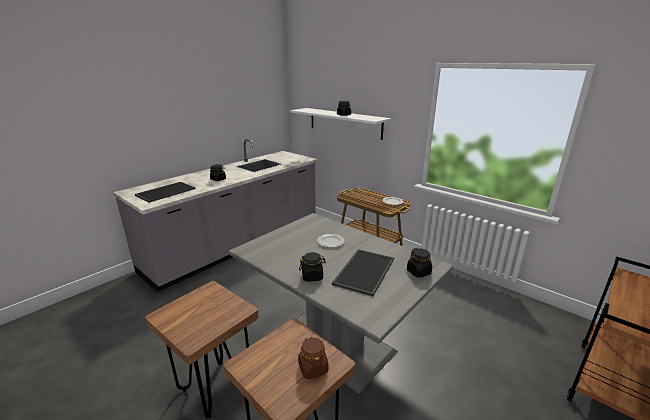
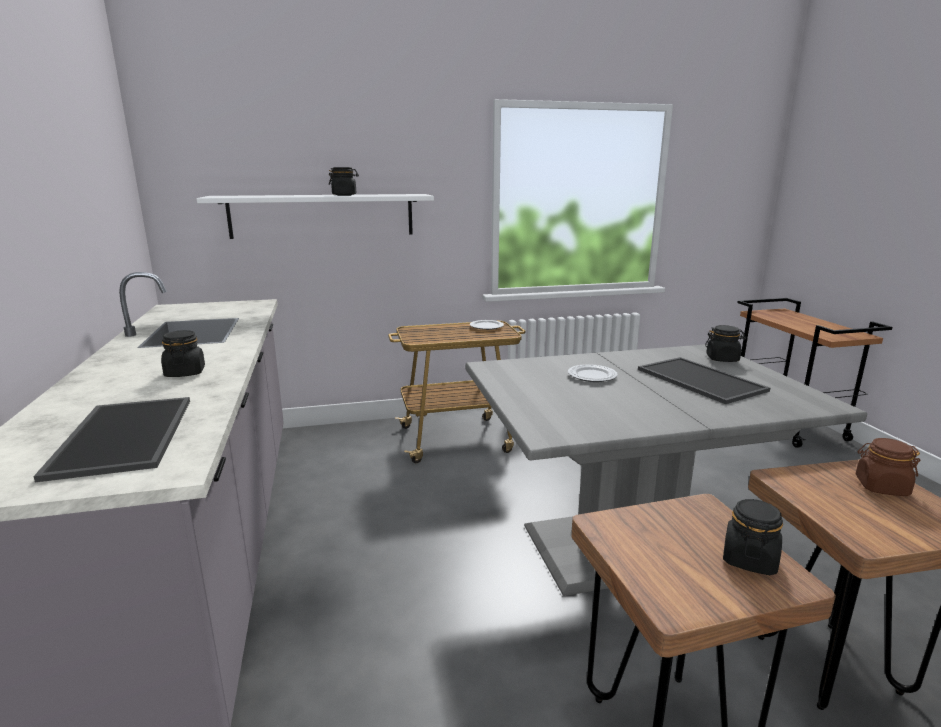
camera: 55 degrees left, 5 degrees down
(312, 276) = (692, 409): black jar -> black jar (749, 559)

